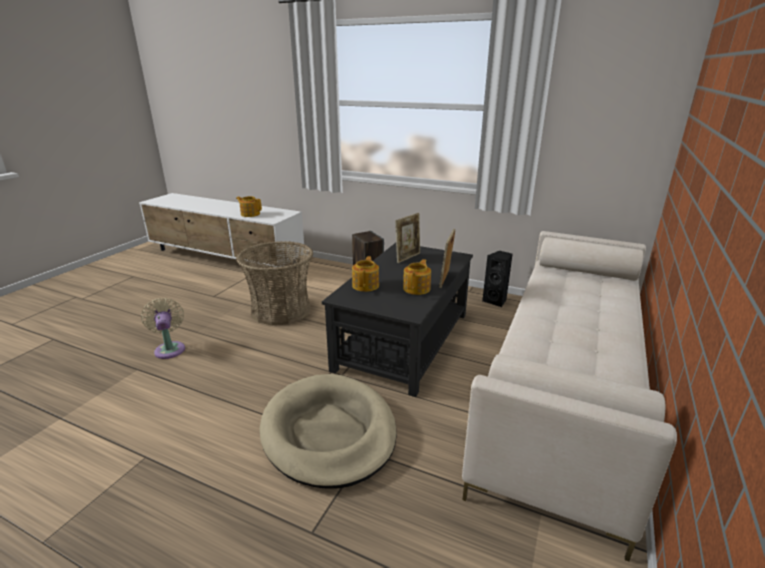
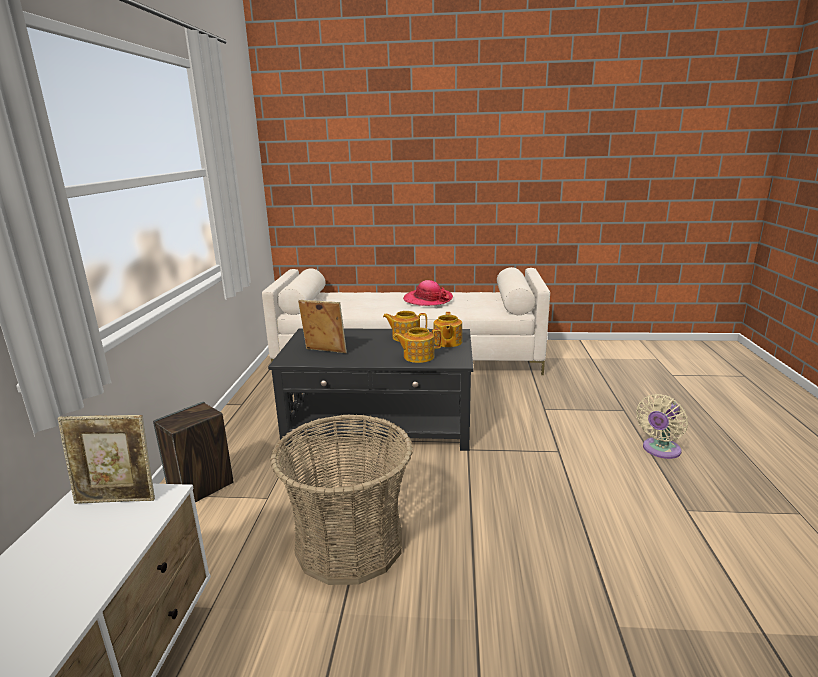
camera: 110 degrees left, 5 degrees down
(170, 348) = (544, 623): beige fan -> beige fan (659, 450)
(250, 214) = (86, 562): teapot -> teapot (447, 342)
(329, 432) = (545, 427): beige dog bed -> none
(445, 280) = (376, 330): picture frame -> picture frame (117, 499)
(496, 301) = (266, 388): black speaker -> none
(577, 335) = (428, 299): none -> hat

